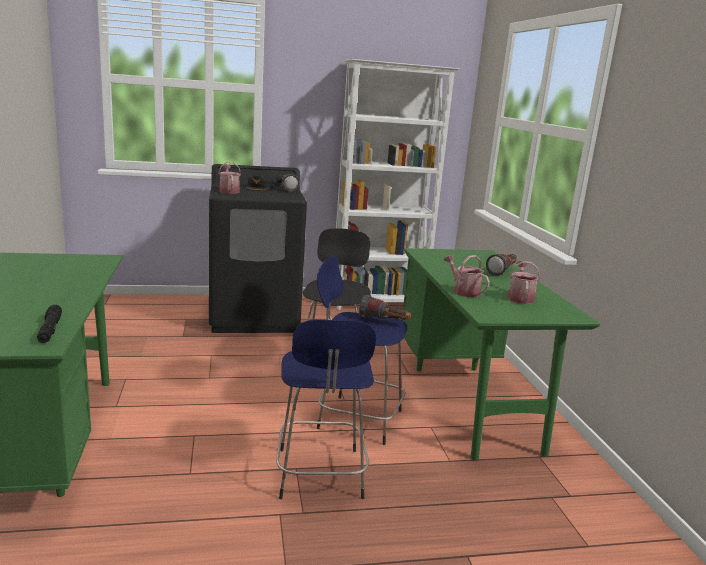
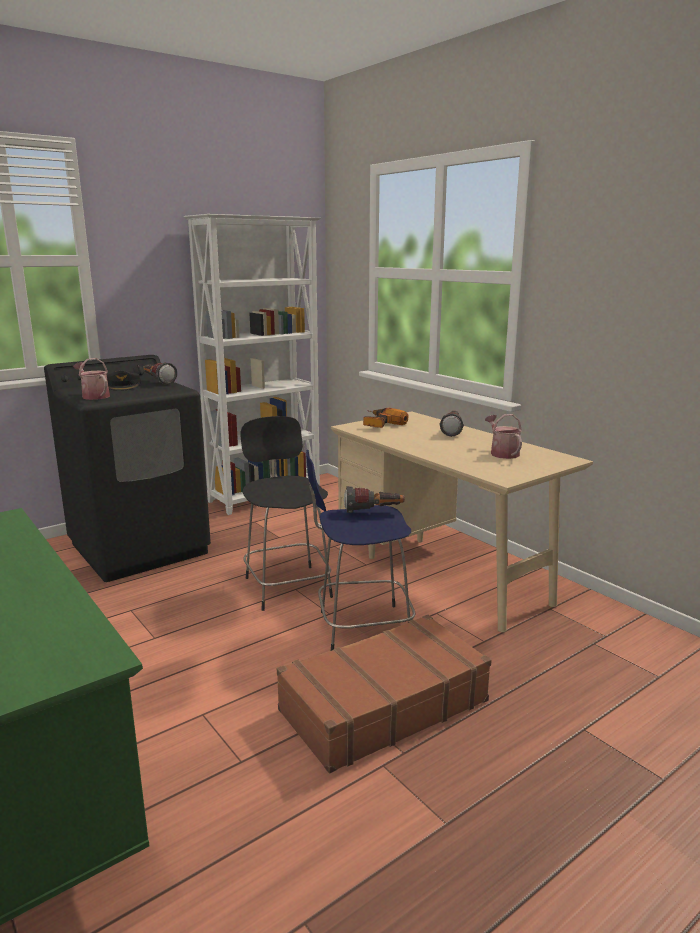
camera: 25 degrees left, 0 degrees up
(50, 330) = (73, 635): black flashlight -> none
(320, 475) = (382, 705): blue stool -> brown suitcase
(446, 254) = (379, 424): none -> power drill
(463, 291) = (449, 459): watering can -> none
(469, 400) = (444, 573): green desk -> beige desk

